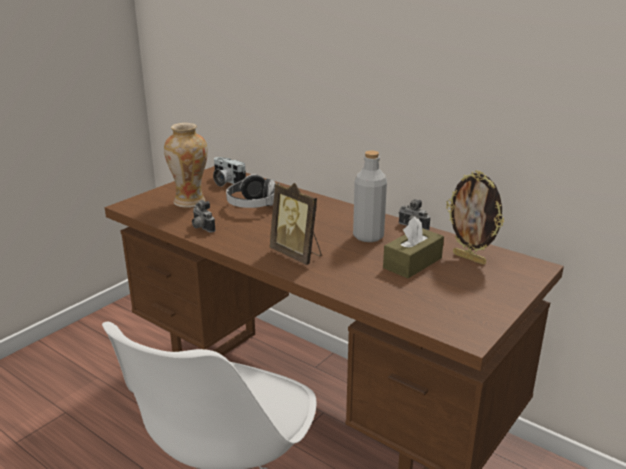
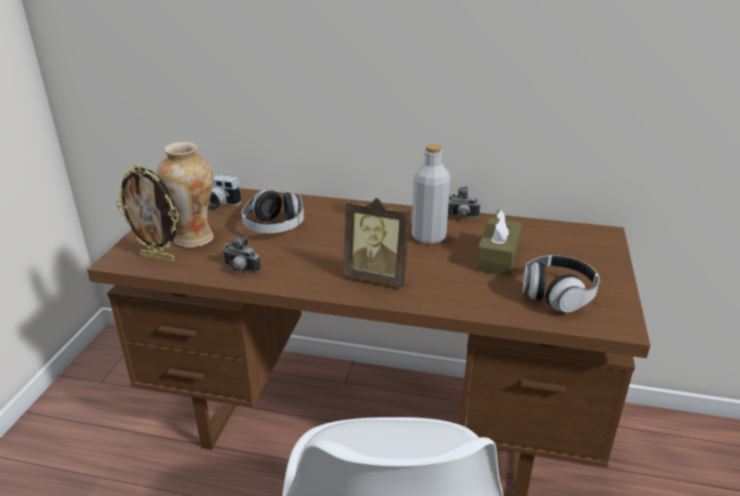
camera: 25 degrees left, 5 degrees up
(436, 301) = (557, 295): none -> headphones
(469, 258) = (542, 239): picture frame -> picture frame (158, 258)

